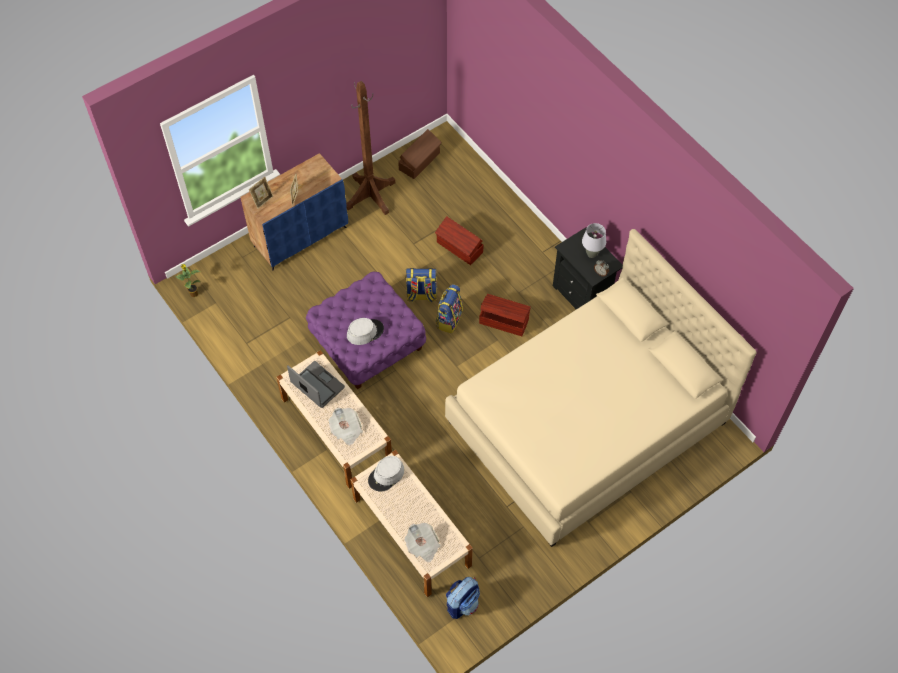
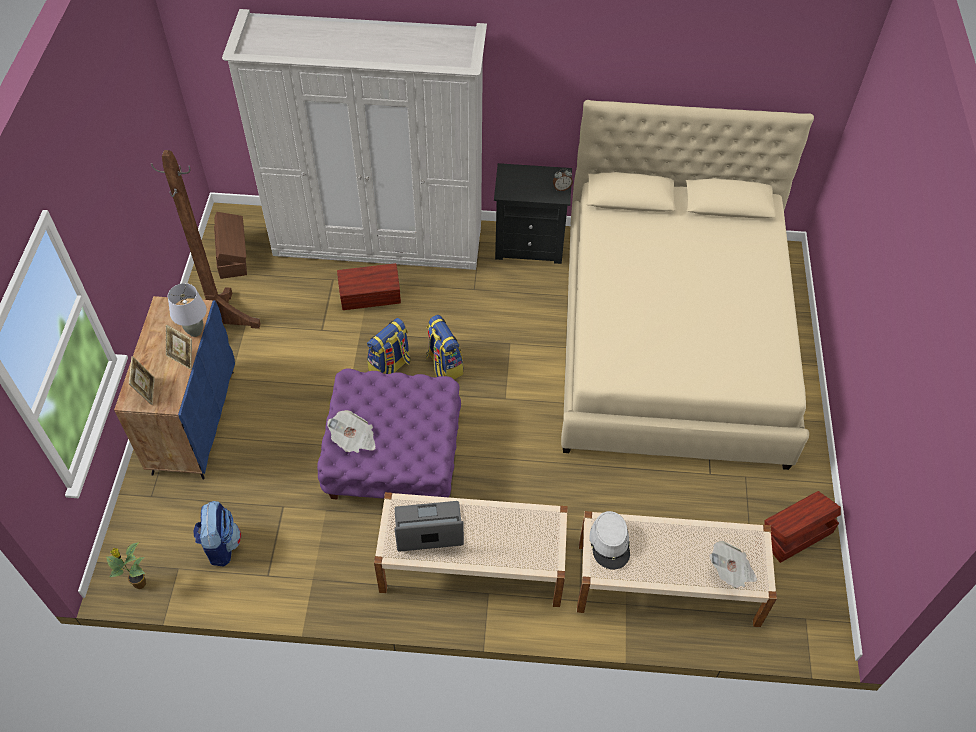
camera: 50 degrees left, 5 degrees down
(346, 430) = (515, 541): newspaper -> newspaper (354, 439)
(365, 332) = (406, 434): grey hat -> none
(462, 603) = (793, 597): backpack -> backpack (220, 545)
(503, 320) = (493, 323): brown storage box -> brown storage box (795, 534)
(504, 218) = (379, 240): none -> white wardrobe
(591, 254) = (533, 180): grey table lamp -> grey table lamp (195, 332)

